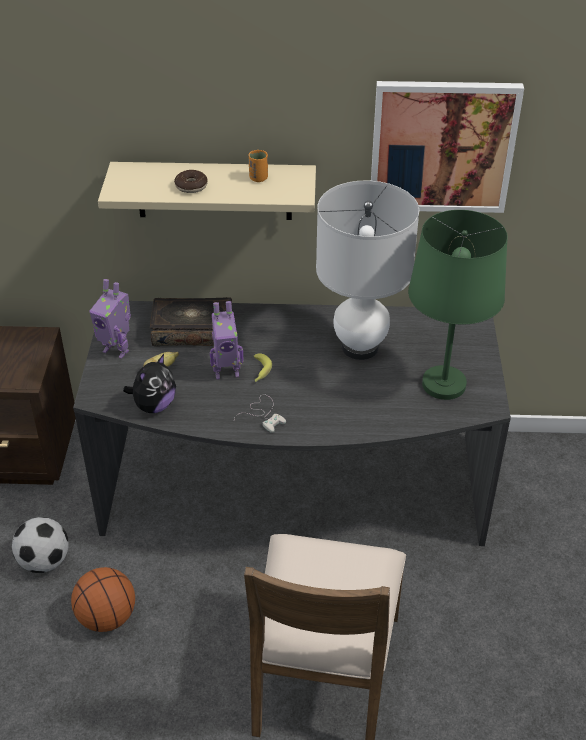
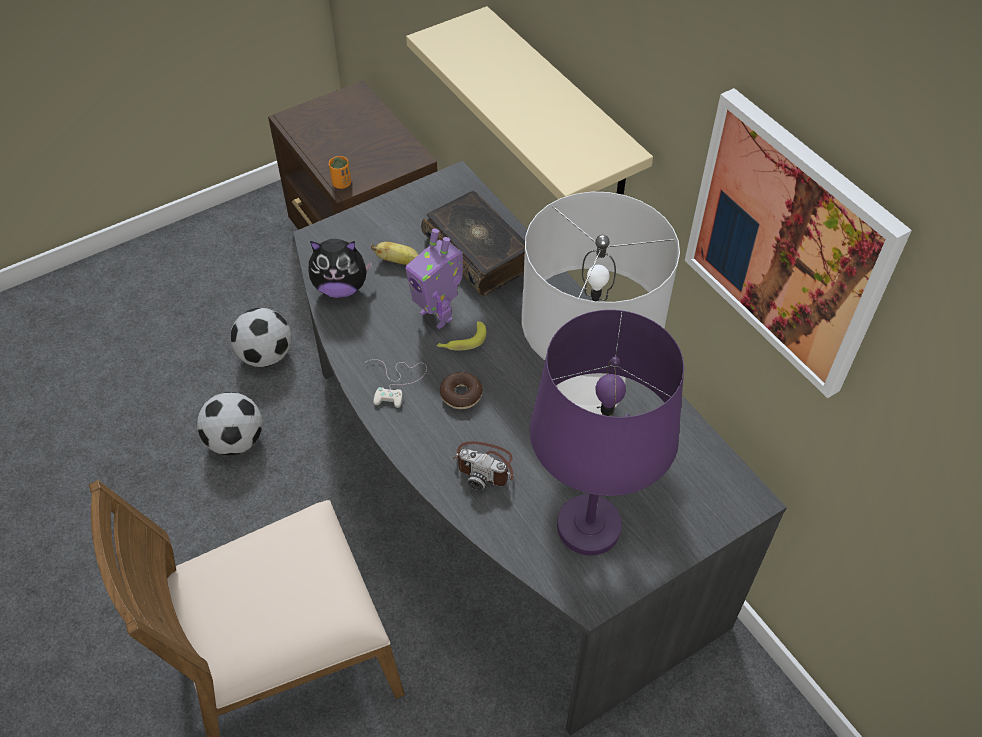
camera: 55 degrees right, 10 degrees up
(107, 617) = (235, 441): basketball -> football
(117, 350) = (397, 214): toy robot -> none
(191, 186) = (499, 83): donut -> donut (461, 395)
(258, 178) = (571, 124): orange cup -> orange cup (341, 183)
(365, 406) = (485, 466): none -> camera
(444, 384) = (589, 527): green table lamp -> purple table lamp

